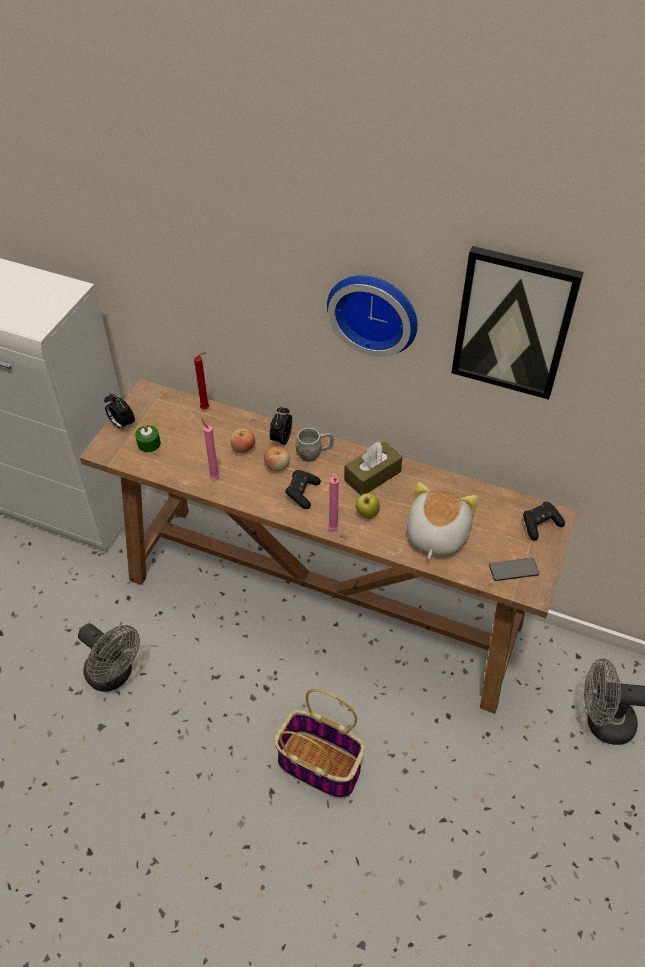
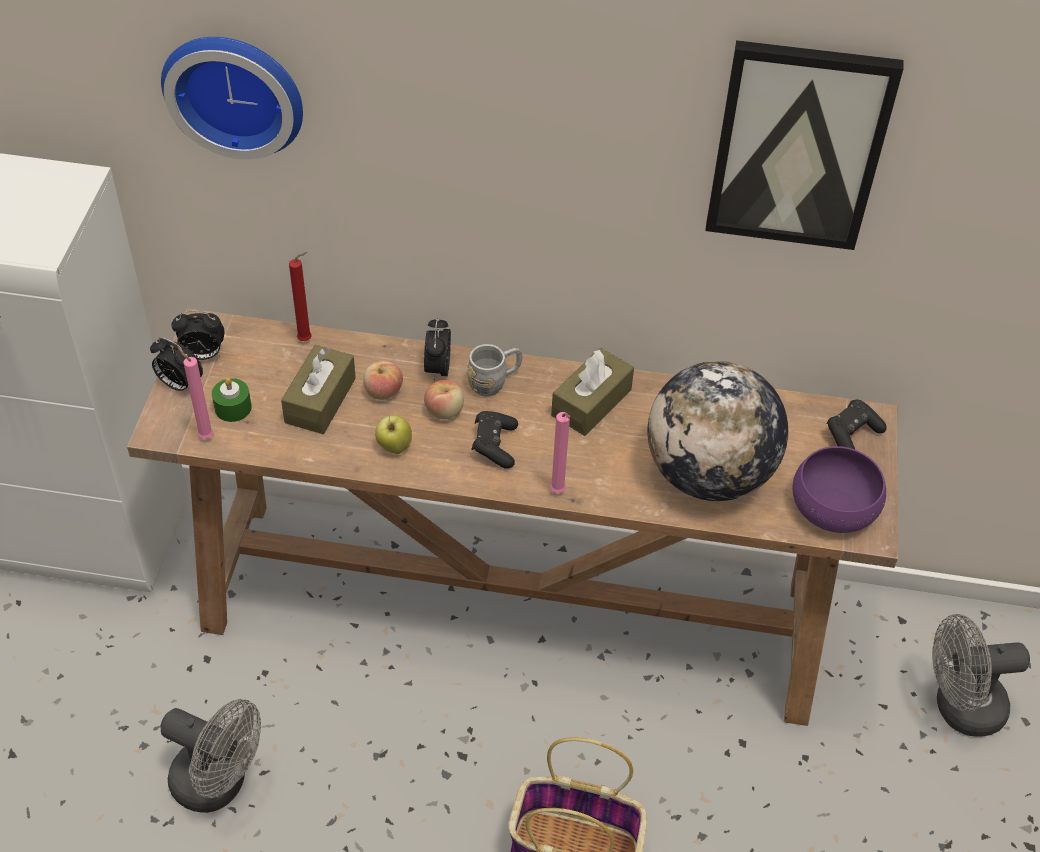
camera: 15 degrees left, 0 degrees up
(141, 409) = (202, 355): none -> alarm clock
(203, 447) = (320, 400): none -> brown tissue box
(213, 477) = (351, 443): pink candle -> pink candle (204, 436)
(367, 514) = (600, 461): apple -> apple (394, 447)
(374, 311) = (582, 154): wall clock -> wall clock (236, 90)
(435, 534) = (709, 474): plush toy -> globe
(513, 570) = (833, 506): phone -> purple bowl

